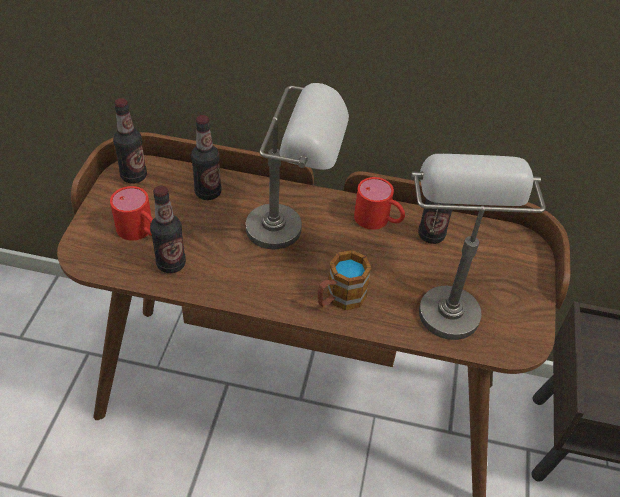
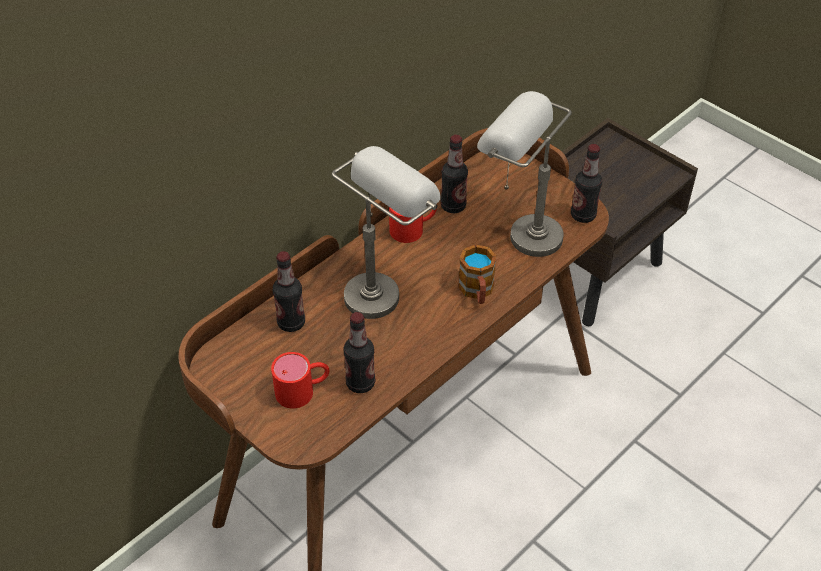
camera: 55 degrees left, 0 degrees up
(134, 176) = (223, 368): bottle -> bottle (583, 215)

